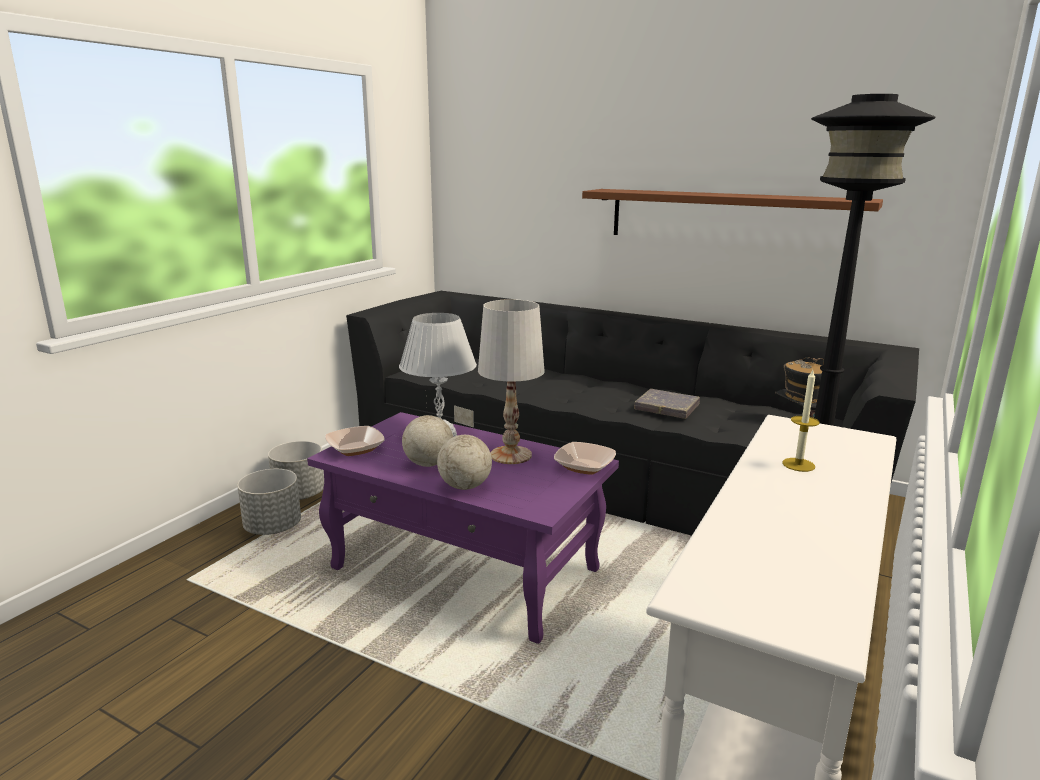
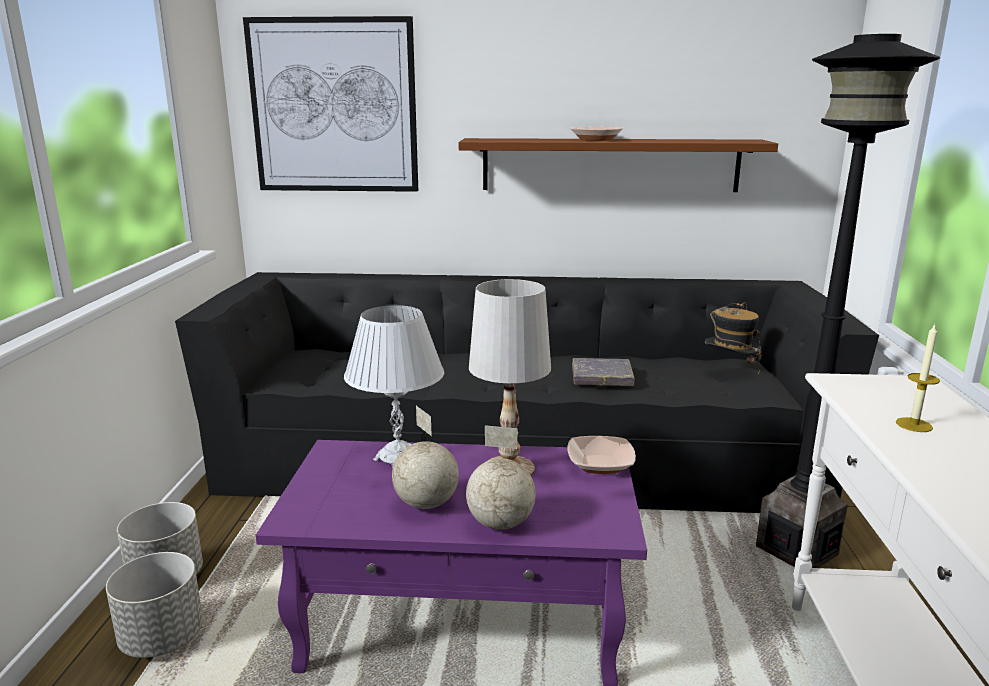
camera: 25 degrees left, 0 degrees up
(355, 449) = (310, 505): bowl -> bowl (596, 139)
(503, 159) = (334, 106): none -> picture

